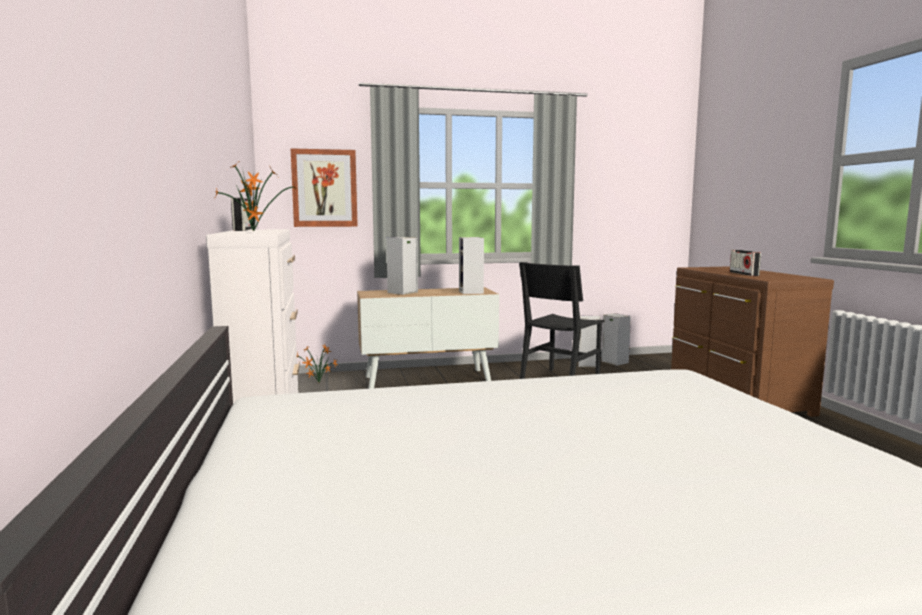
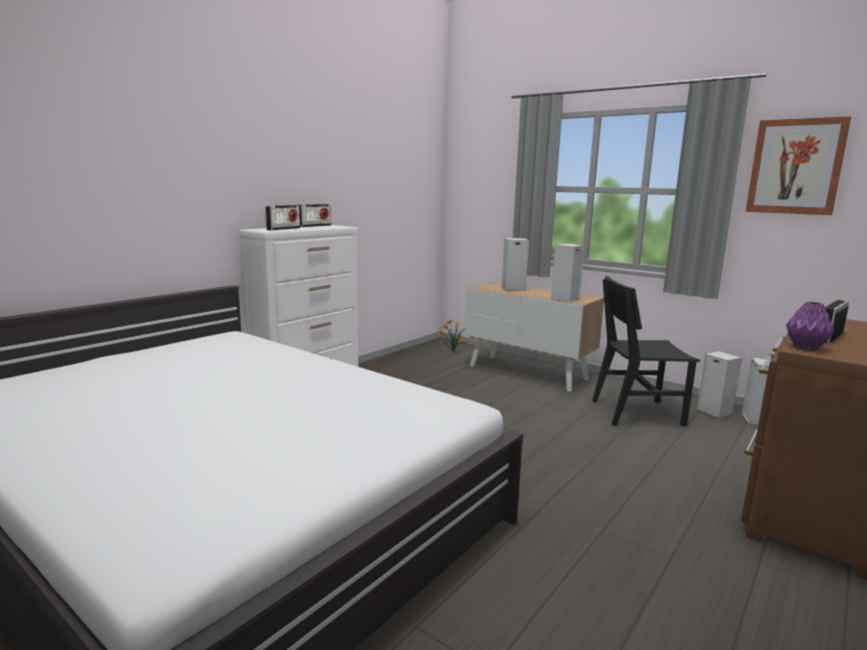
camera: 50 degrees right, 5 degrees up
(254, 232) = (283, 229): potted plant -> radio
(324, 188) = (486, 191): picture -> picture (795, 167)
(765, 278) = (805, 347): none -> purple vase

